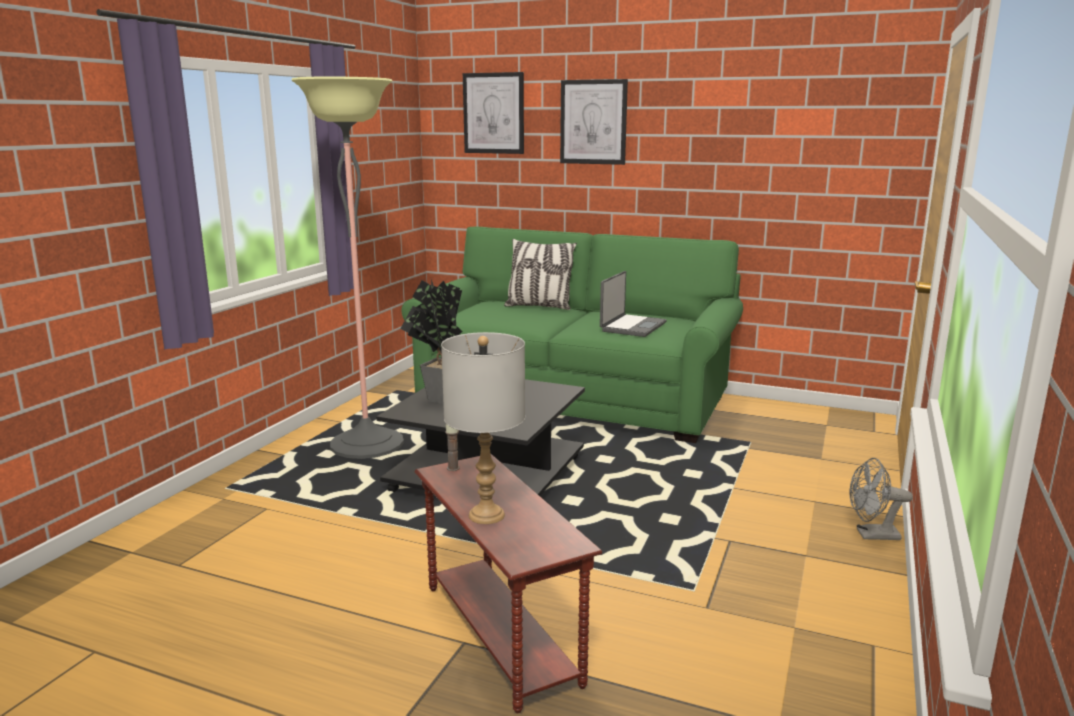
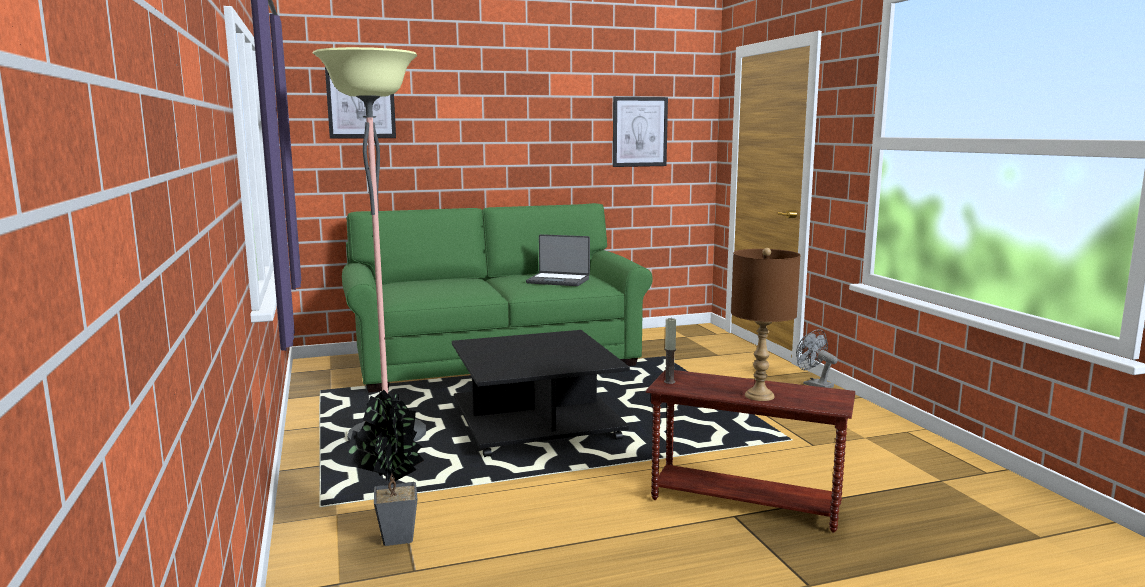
camera: 40 degrees left, 5 degrees down
(438, 400) = (498, 360): potted plant -> potted plant (394, 540)
(486, 515) = (759, 396): grey table lamp -> brown table lamp
(539, 306) = (448, 280): pillow -> none
(593, 122) = (464, 108): picture -> picture (639, 132)
(632, 327) = (558, 281): laptop -> laptop turned 120 degrees clockwise
(871, 535) = (814, 384): grey fan -> grey fan turned 90 degrees clockwise

